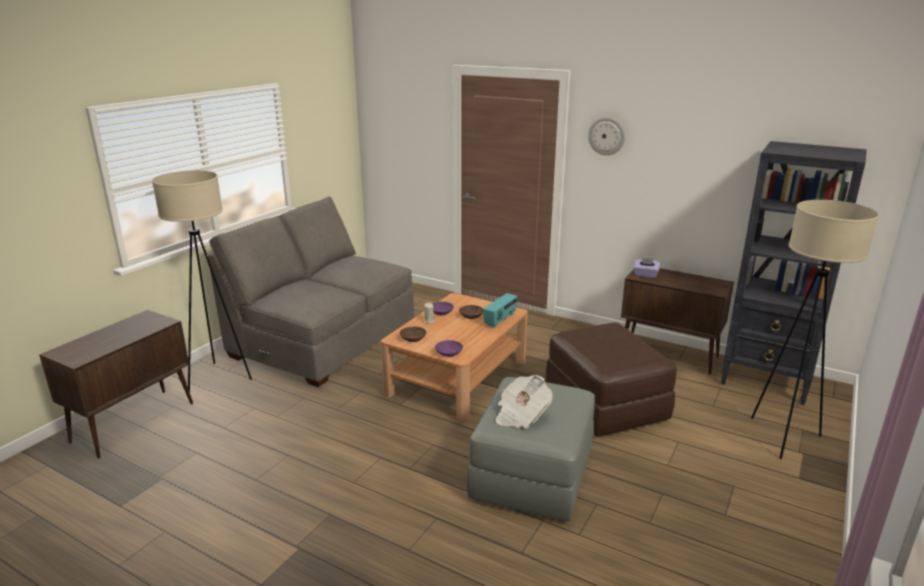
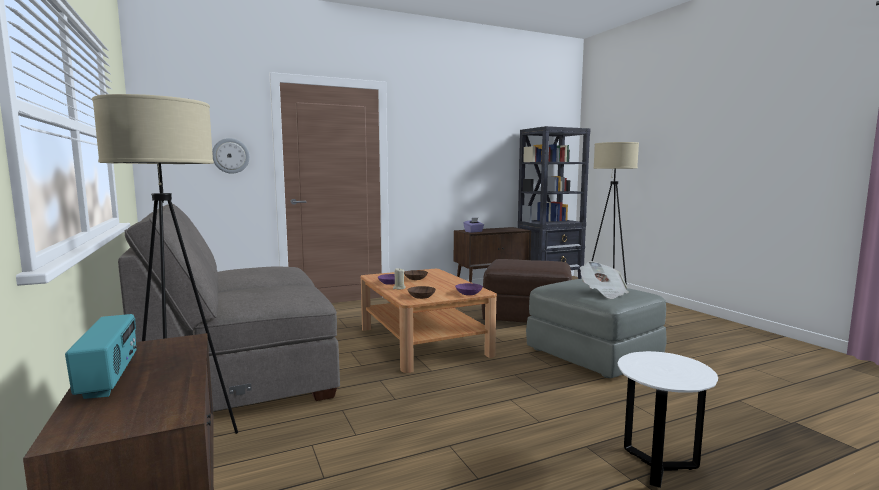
camera: 55 degrees left, 15 degrees down
(322, 557) = (658, 468): none -> white side table
(500, 320) = (439, 275): radio -> radio (110, 378)
(606, 136) = (419, 133): wall clock -> wall clock (230, 156)

